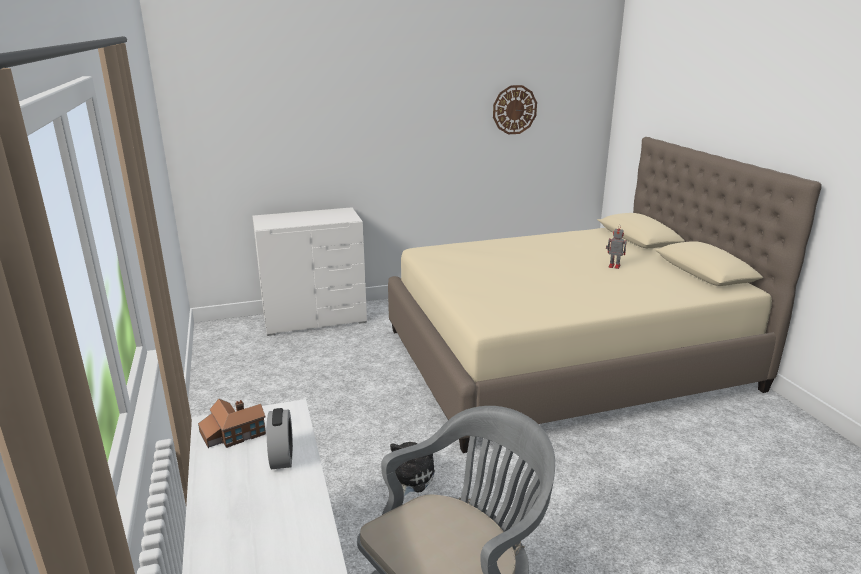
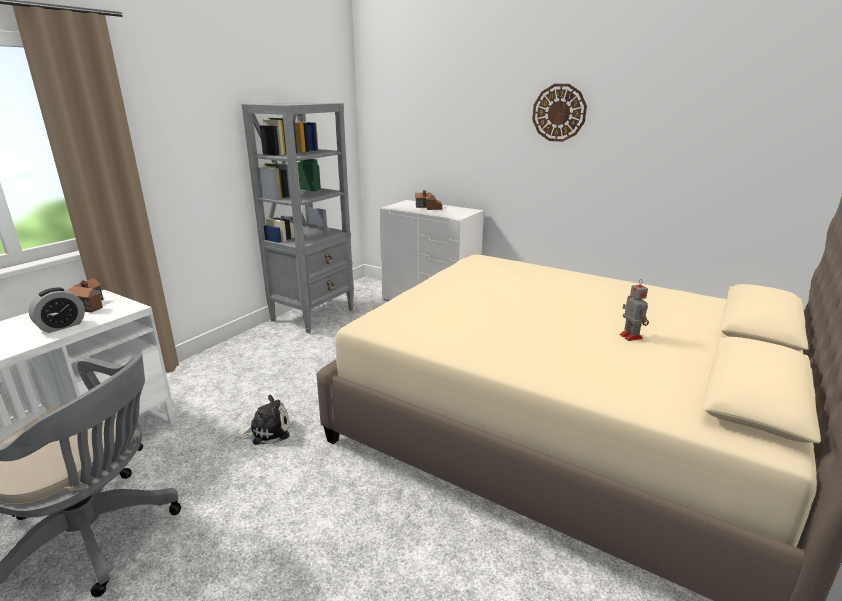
camera: 50 degrees right, 0 degrees up
(227, 380) = (313, 315): none -> grey bookcase
(300, 217) = (428, 207): none -> toy house
(514, 109) = (684, 127): wall clock -> wall clock (559, 113)

